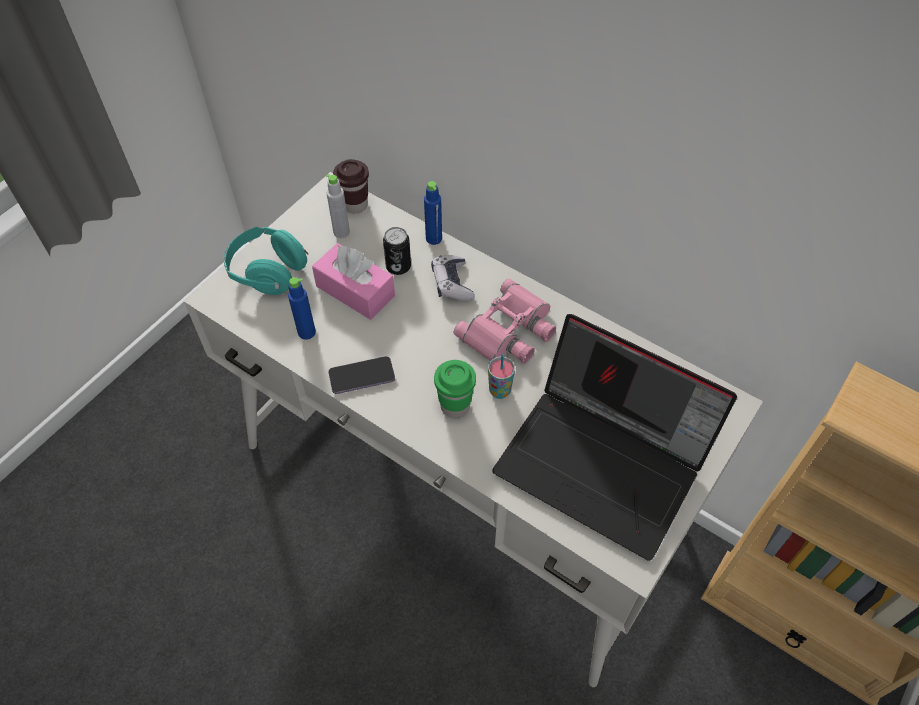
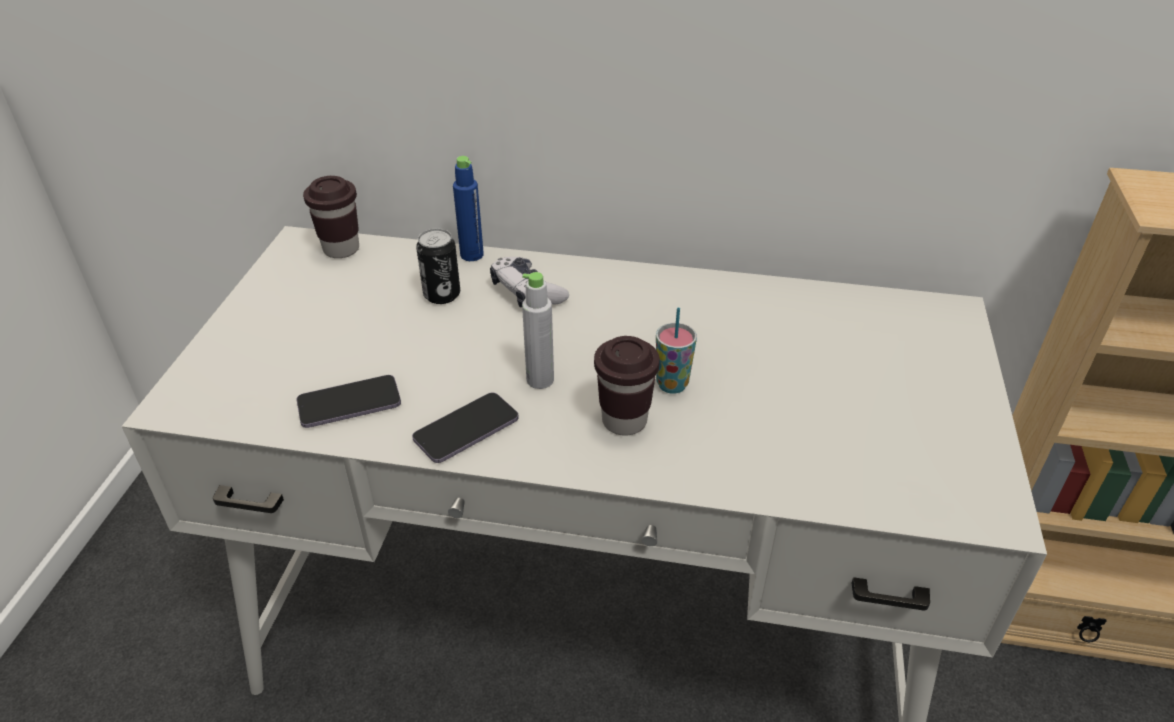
camera: 25 degrees left, 15 degrees down
(268, 273) = (249, 353): turquoise headphones -> none
(306, 332) = (349, 404): blue bottle -> phone
(341, 232) = (338, 281): grey bottle -> grey bottle (540, 380)
(355, 291) = (396, 336): pink tissue box -> none
(455, 406) = (624, 421): green cup -> brown cup
(510, 331) = (638, 318): pink binoculars -> none
(604, 463) = (864, 417): laptop -> none

